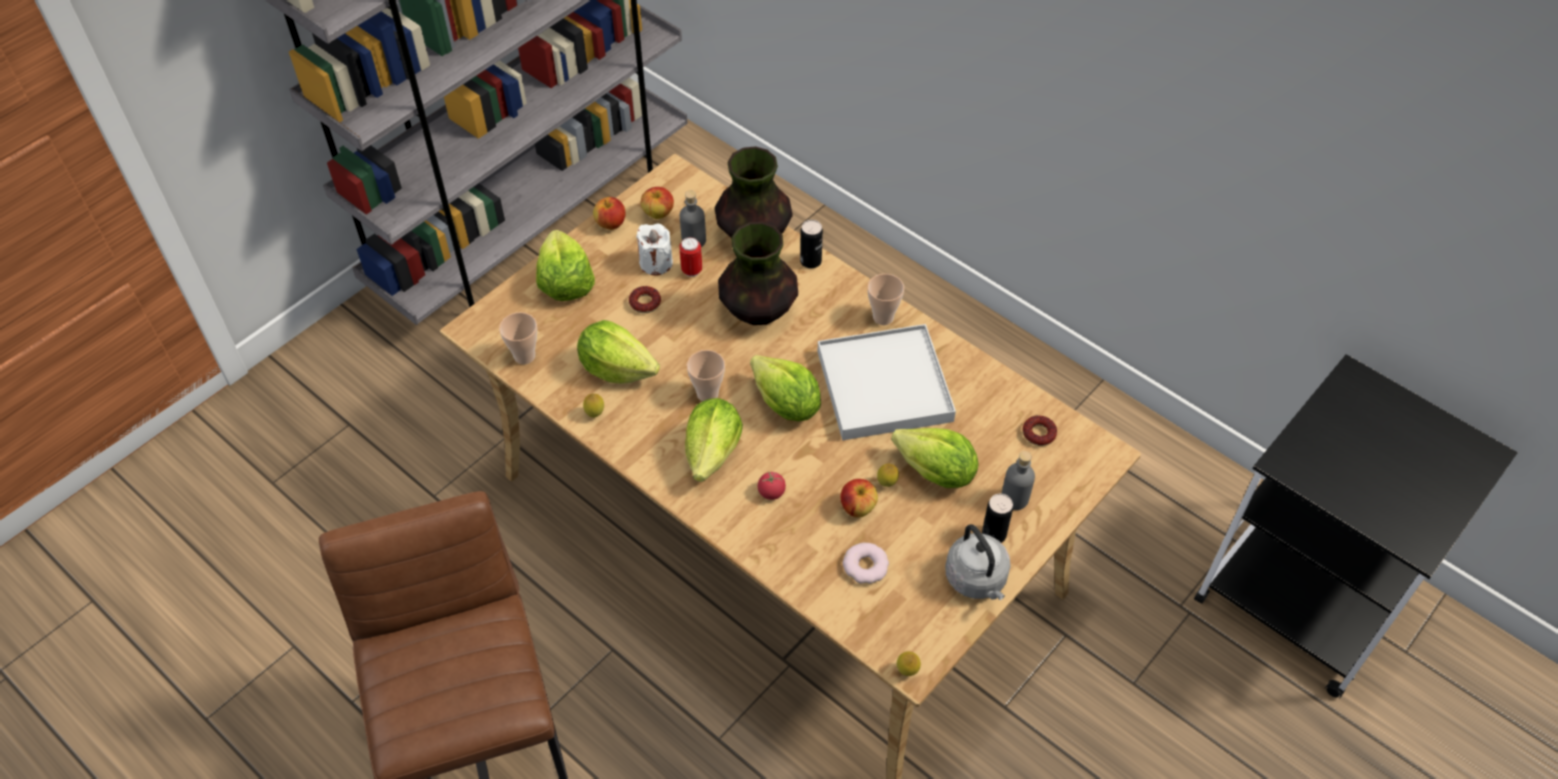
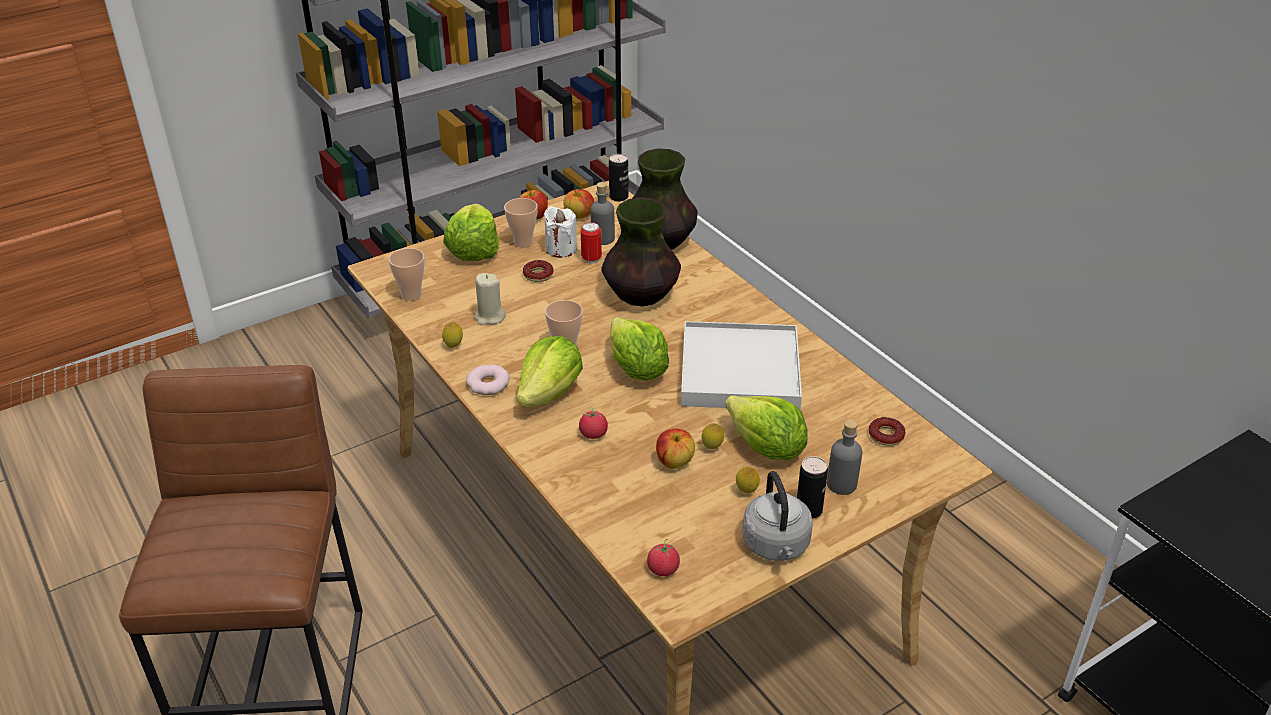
camera: 15 degrees right, 15 degrees down
(617, 368) = (489, 317): lettuce -> beige candle
(810, 261) = (705, 269): can -> can (618, 197)
(865, 566) = (663, 511): donut -> donut (488, 384)
(883, 317) = (759, 320): cup -> cup (523, 242)
(886, 629) = (663, 569): none -> tomato
(907, 671) = (671, 611): lemon -> lemon (746, 492)

